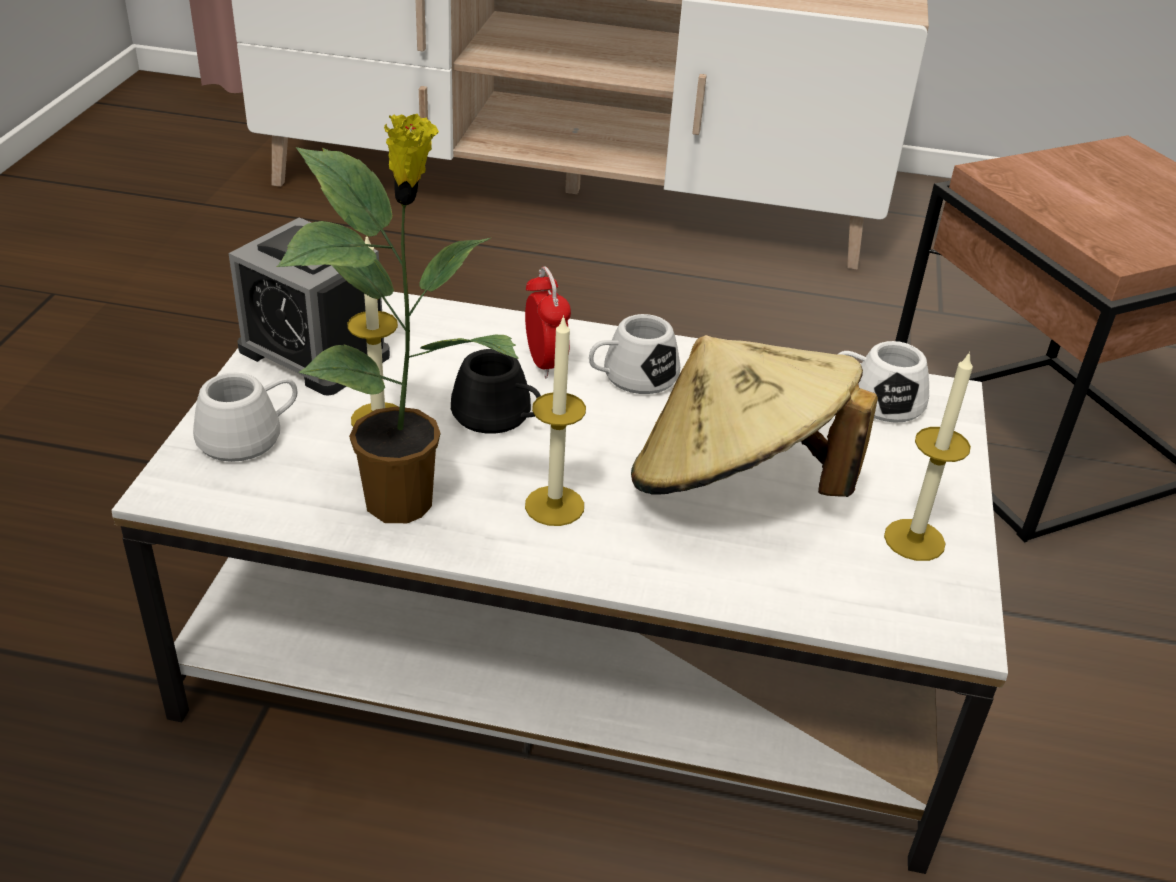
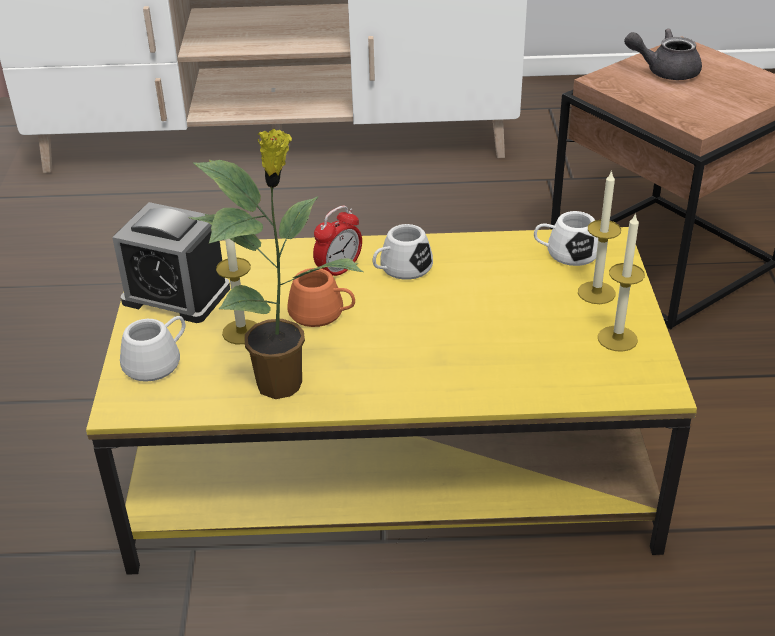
camera: 10 degrees left, 0 degrees up
(499, 417) = (323, 314): black mug -> orange mug
(545, 363) = (339, 270): alarm clock -> alarm clock turned 75 degrees clockwise
(554, 506) = (382, 365): candle -> candle (596, 292)
(568, 641) = (386, 461): white coffee table -> yellow coffee table
(735, 484) = (494, 327): beige hat -> none
(1089, 176) = (664, 71): none -> grey teapot

